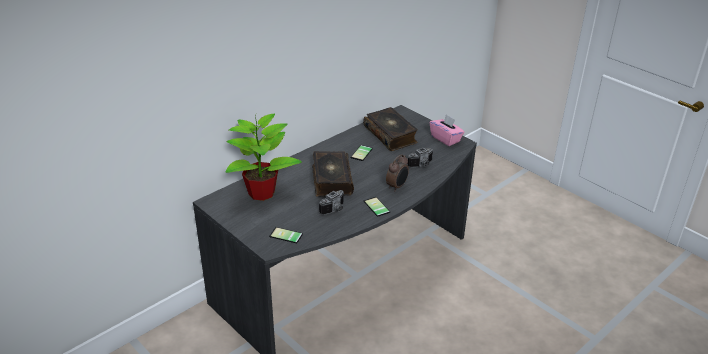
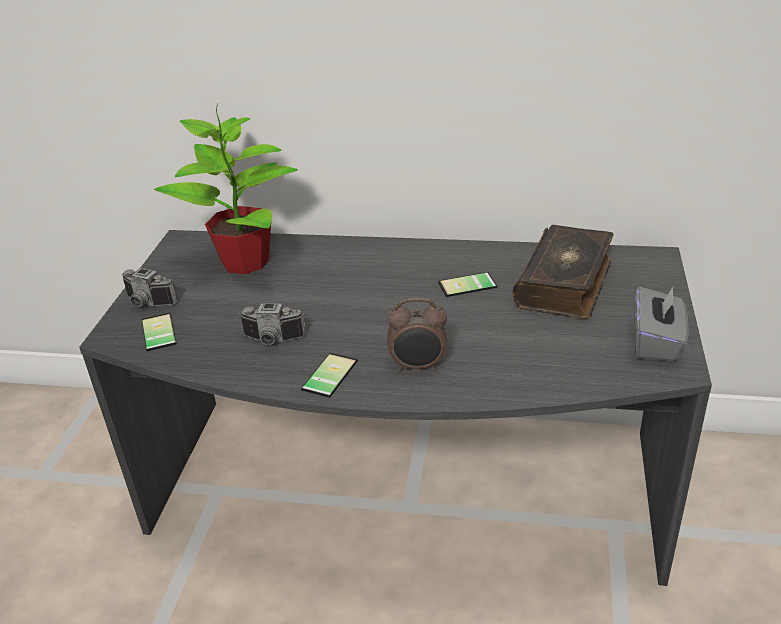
camera: 55 degrees right, 0 degrees up
(331, 180) = (351, 297): book -> none
(422, 165) = (526, 359): camera -> camera (147, 303)
(446, 139) = (656, 342): pink tissue box -> grey tissue box

